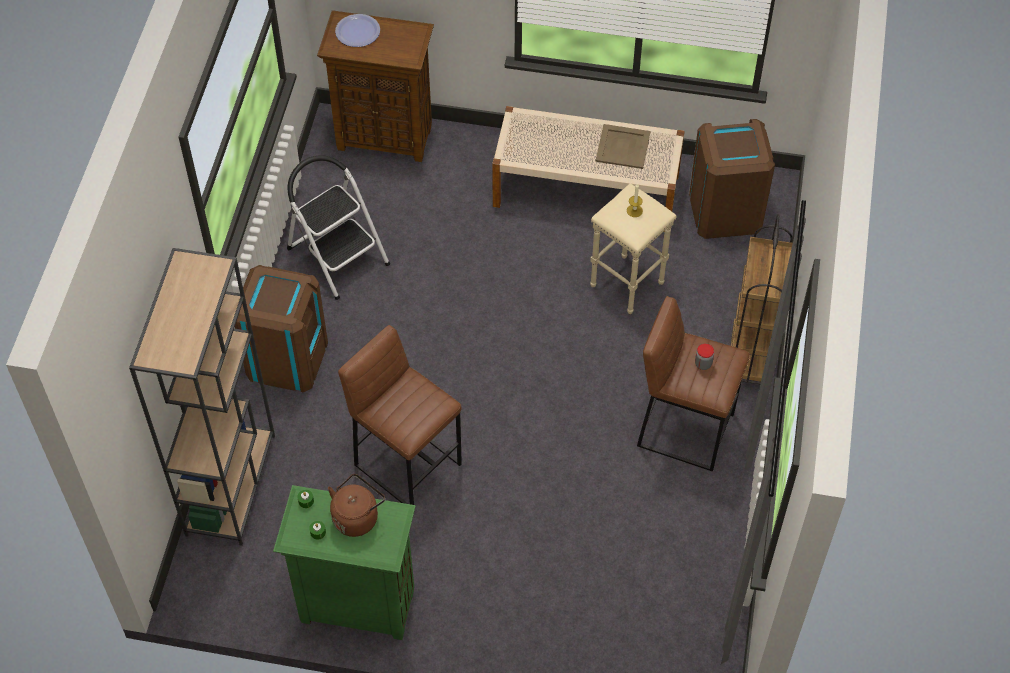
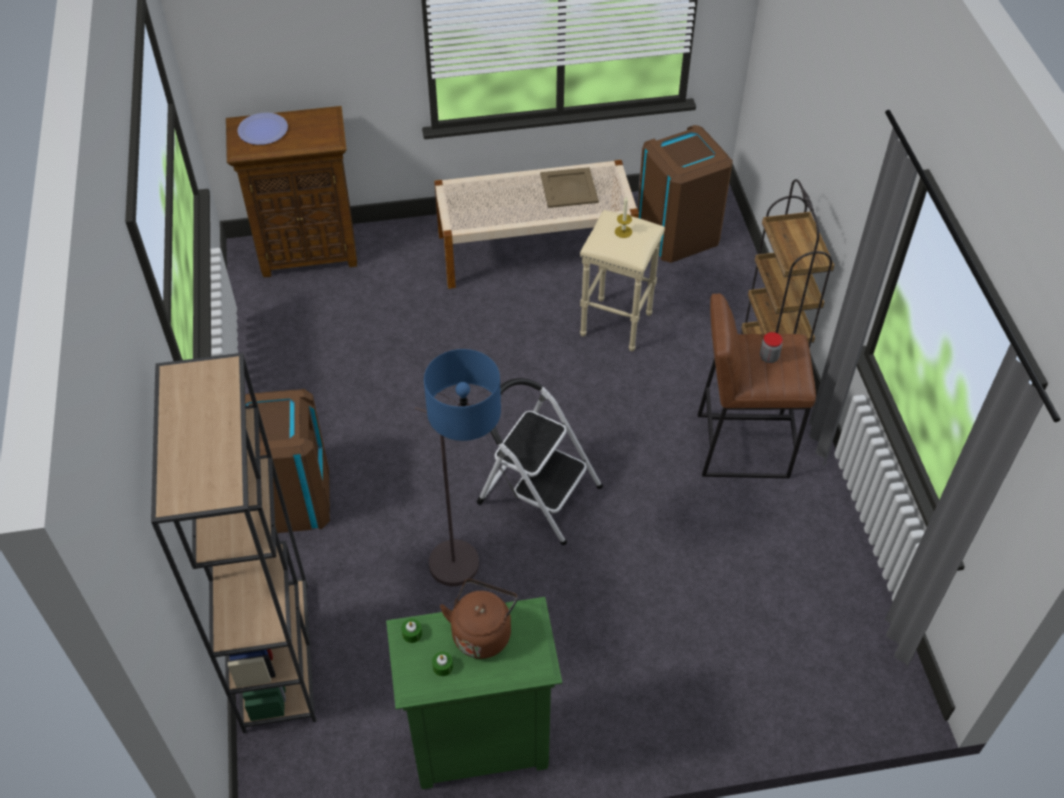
camera: 20 degrees left, 5 degrees down
(336, 254) = (302, 377): step ladder -> step ladder (536, 493)
(406, 463) = (468, 569): brown stool -> blue floor lamp

